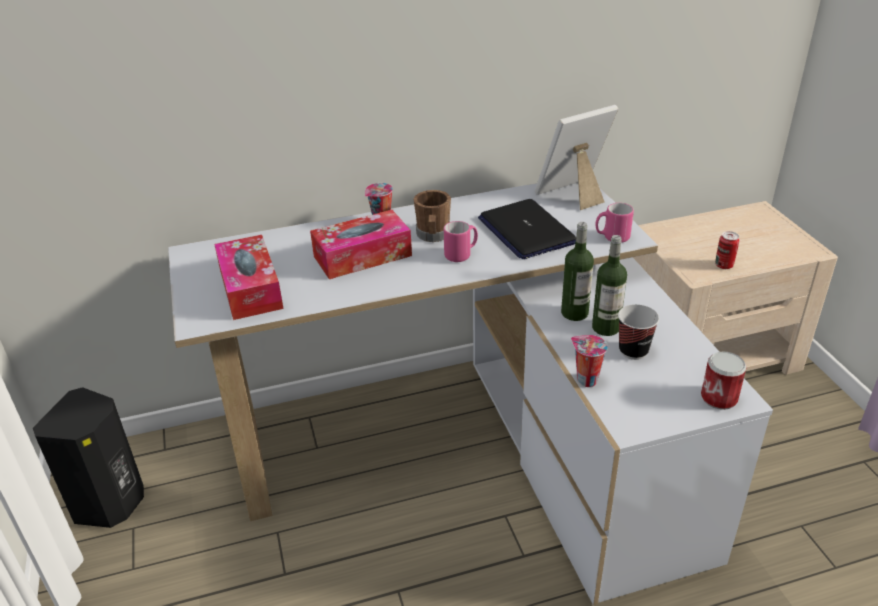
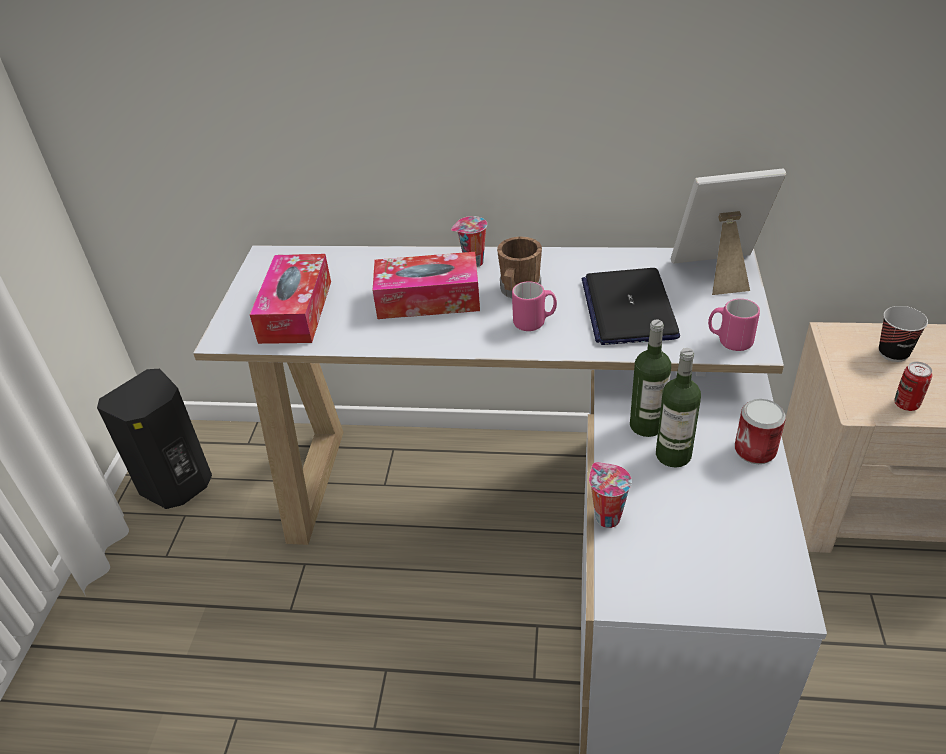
camera: 25 degrees right, 5 degrees up
(633, 351) = (689, 496): cup -> cup (893, 353)
(719, 398) = (761, 593): can -> can (755, 450)

